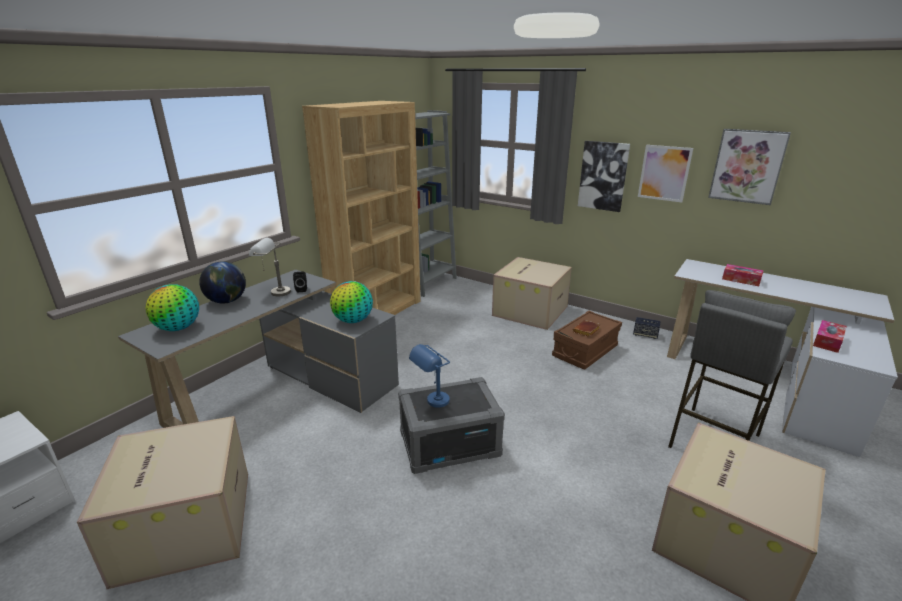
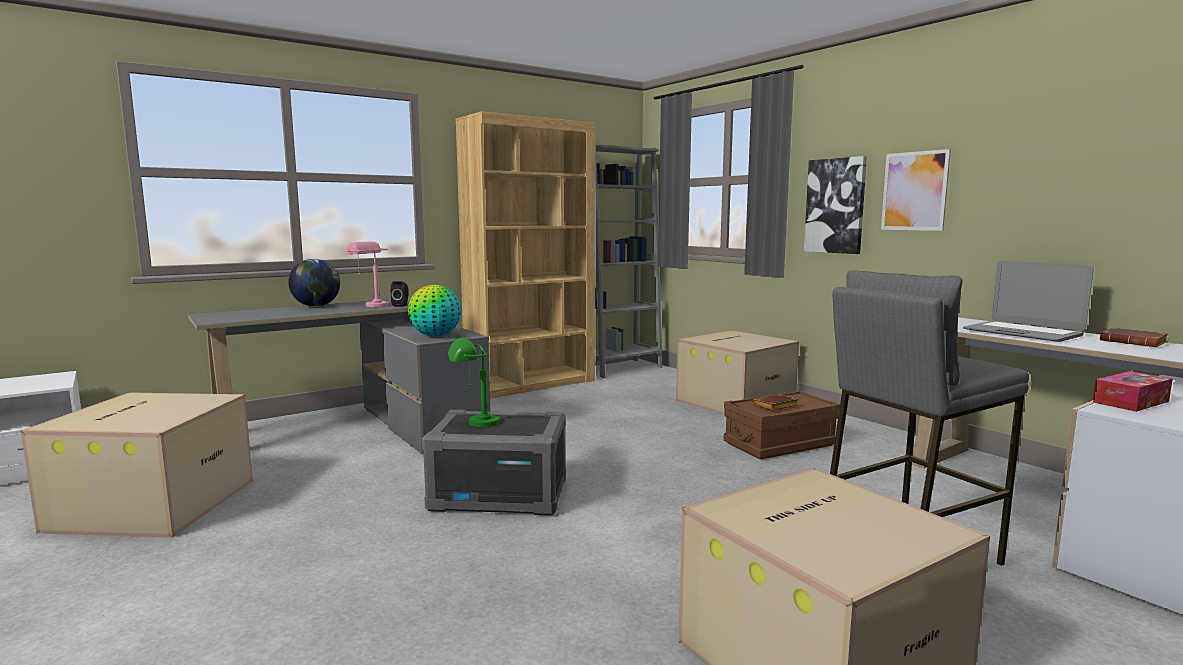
camera: 20 degrees right, 15 degrees down
(178, 328) = (245, 314): globe -> none
(274, 292) = (370, 305): grey table lamp -> pink table lamp
(432, 404) = (473, 423): blue table lamp -> green table lamp
(645, 335) = (896, 440): speaker -> none
(741, 280) = (1022, 333): tissue box -> laptop
(747, 166) = (1031, 164): picture -> none
(802, 285) = (1135, 342): none -> brown book

